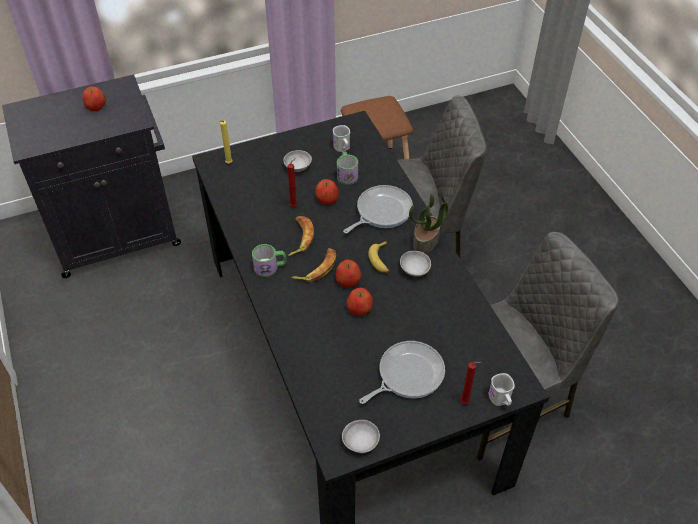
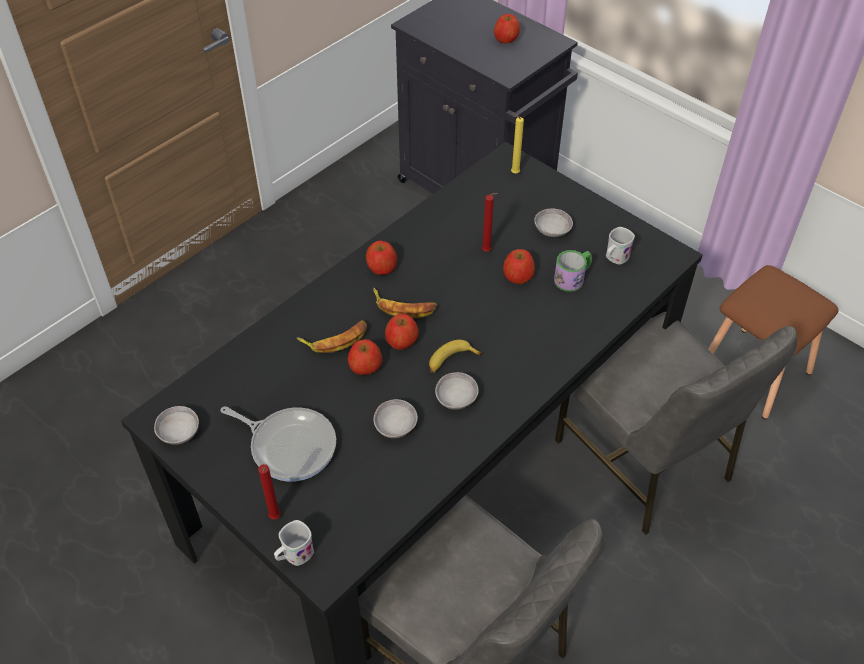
camera: 65 degrees right, 0 degrees up
(270, 267) = (381, 267): mug -> apple
(300, 238) = (440, 275): banana -> banana (335, 339)
(381, 211) = (532, 333): frying pan -> none
(421, 309) = (395, 426): none -> grey bowl
(426, 241) = (511, 395): potted plant -> none

